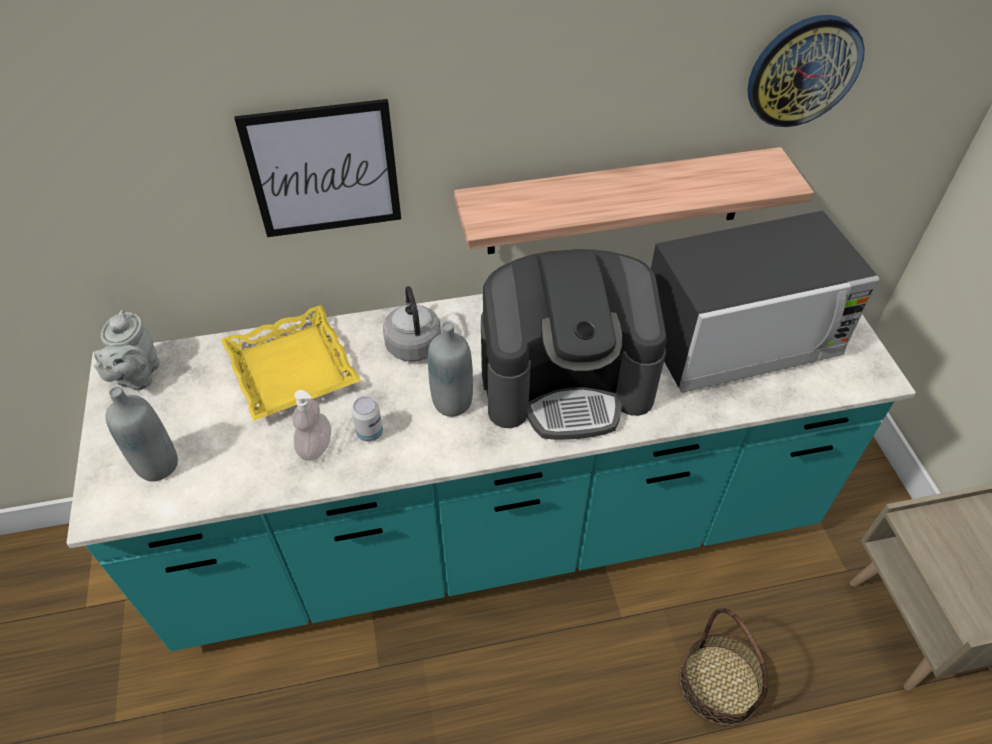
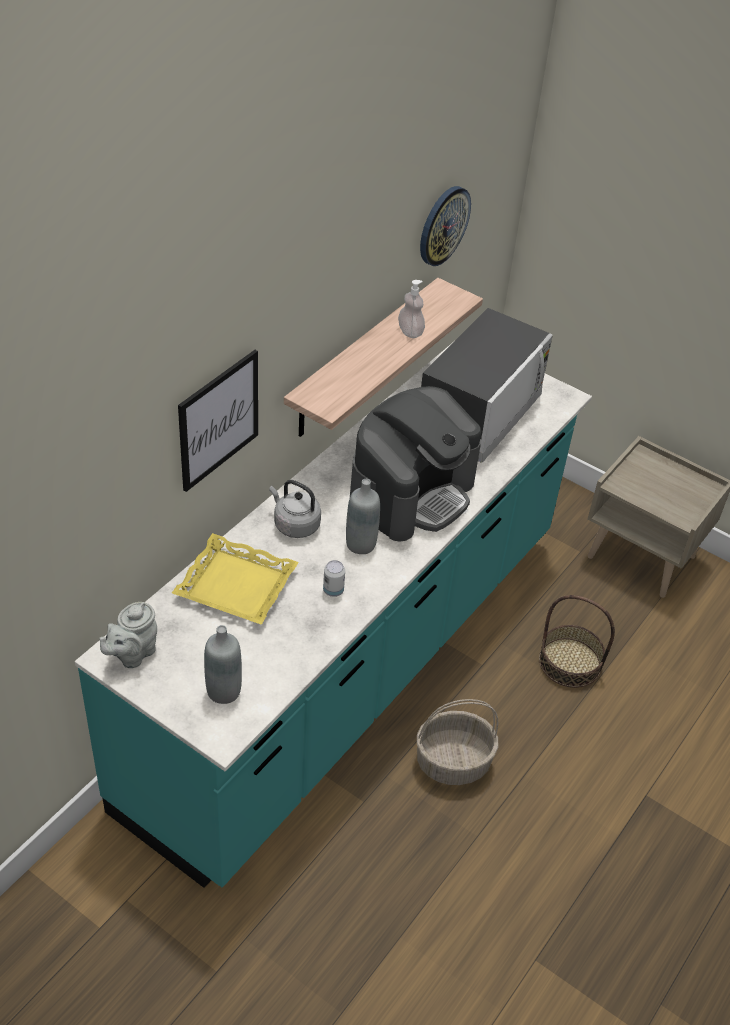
camera: 45 degrees left, 5 degrees down
(137, 376) = (132, 654): grey teapot -> grey teapot turned 75 degrees clockwise
(315, 447) = (310, 618): soap dispenser -> soap dispenser (410, 332)
(497, 695) = (453, 761): none -> basket

